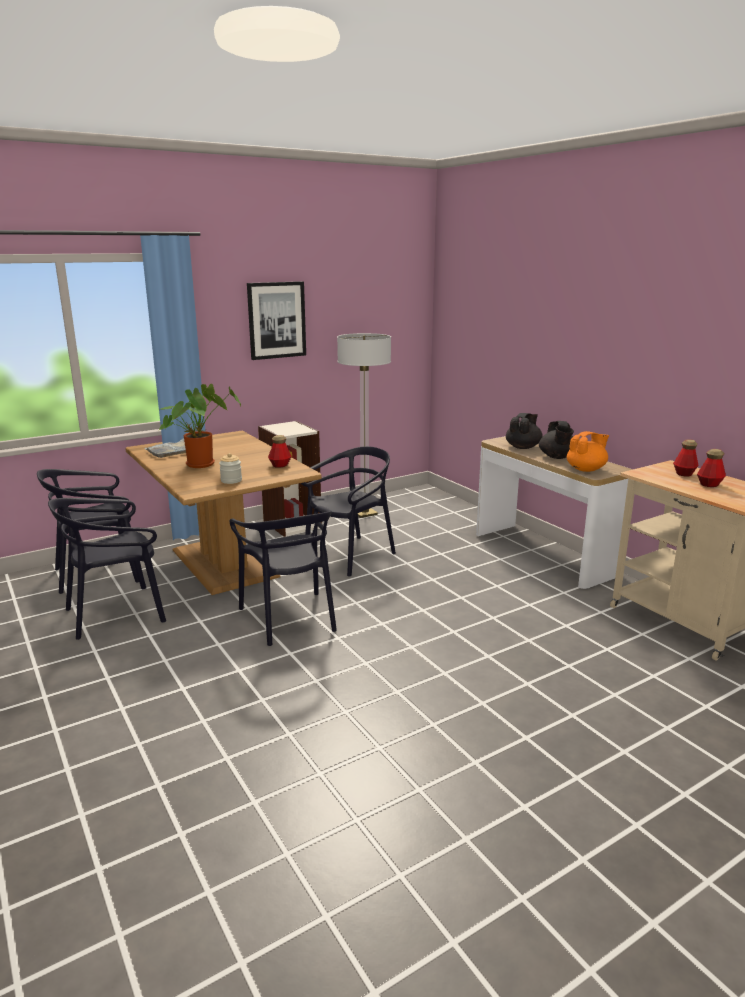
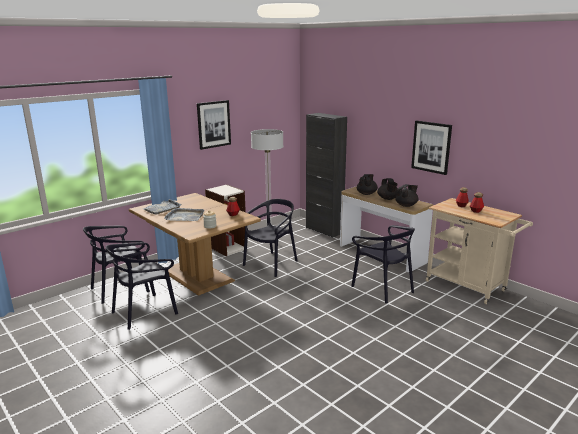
camera: 10 degrees left, 0 degrees up
(202, 463) = (185, 216): potted plant -> grey tray
(289, 618) = (251, 304): black chair -> black chair (383, 288)
(459, 508) = (324, 230): none -> black cabinet
(586, 469) = (406, 205): orange teapot -> black teapot
(639, 366) = (431, 147): none -> picture

